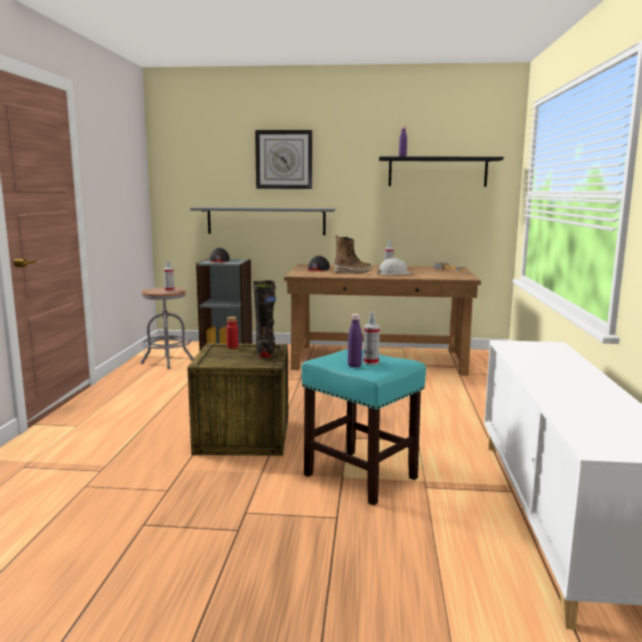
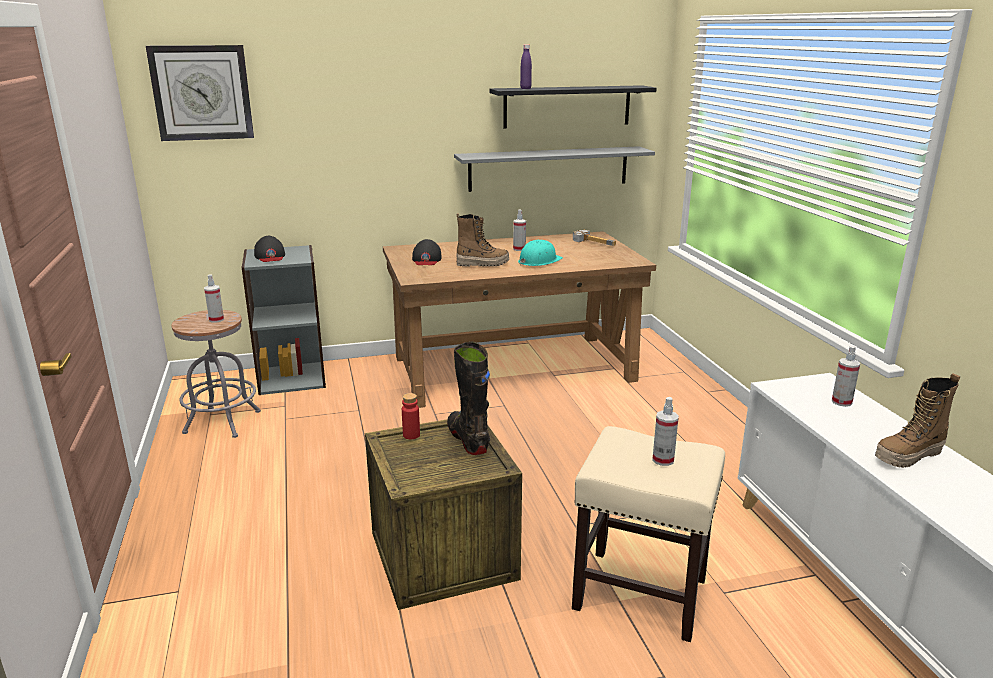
camera: 20 degrees left, 10 degrees up
(266, 221) = (330, 187): grey shelf -> grey shelf (548, 168)
(284, 159) = (351, 94): wall clock -> wall clock (202, 93)
(354, 366) = (651, 472): purple bottle -> none
(362, 476) = (642, 593): turquoise stool -> beige stool
(394, 274) = (539, 261): white hard hat -> turquoise hard hat
(551, 354) = (841, 402): none -> spray bottle
(568, 380) = (909, 456): none -> boot

